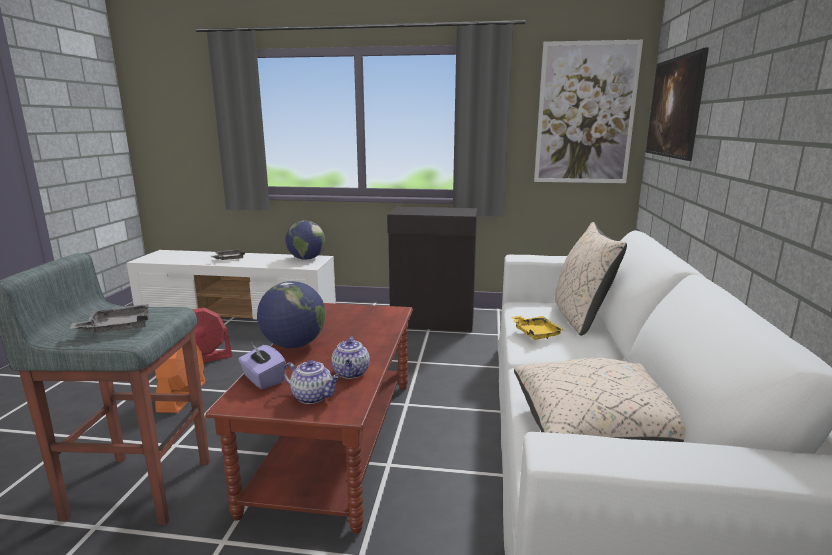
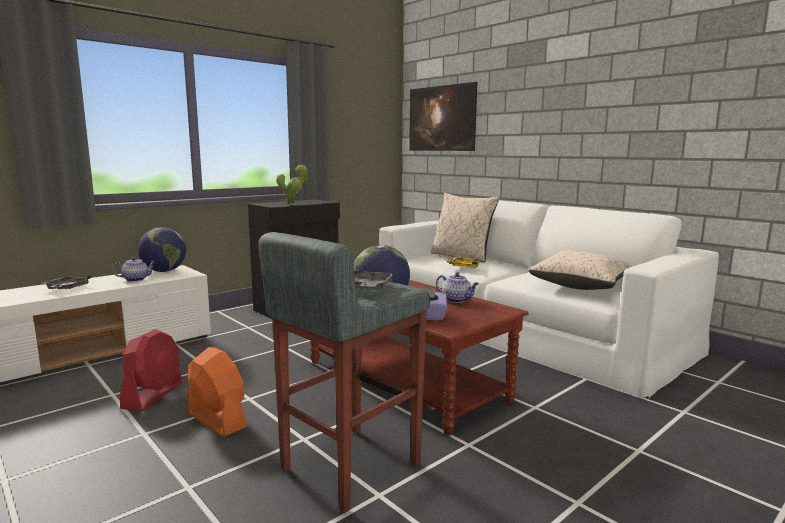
camera: 50 degrees left, 5 degrees down
(313, 397) = (475, 312): teapot -> teapot (136, 279)
(421, 213) = (293, 204): none -> potted plant
(585, 114) = (368, 122): picture -> none

